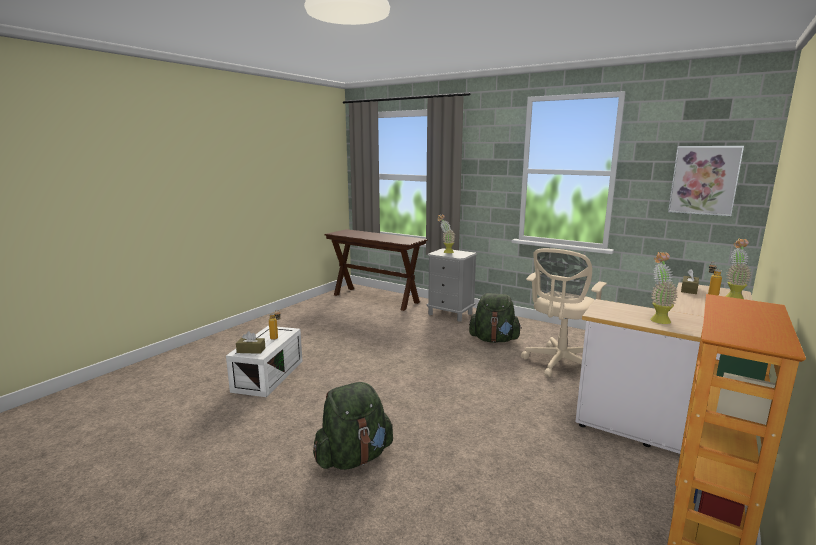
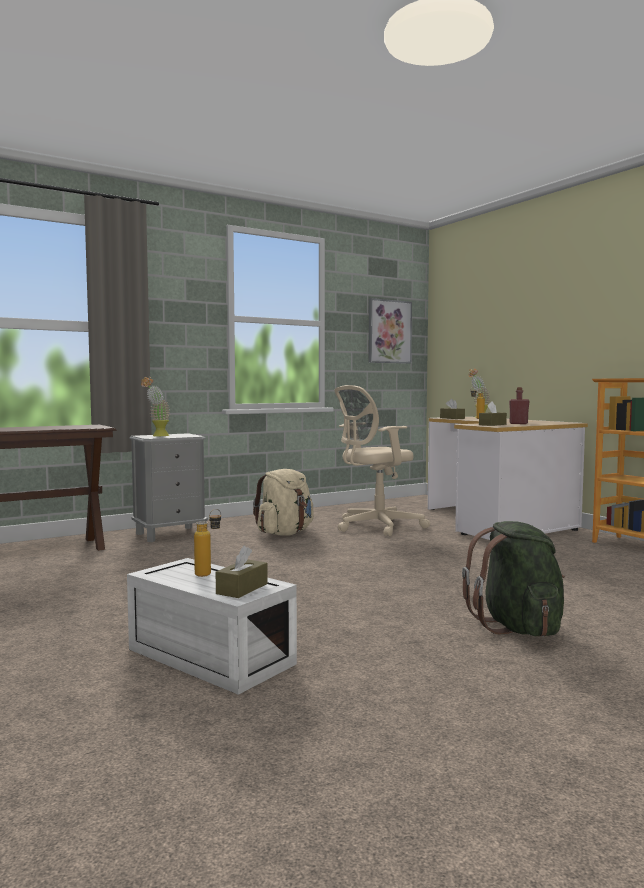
camera: 65 degrees left, 10 degrees down
(494, 340) = (285, 533): green backpack -> beige backpack
(559, 363) = (375, 527): beige office chair -> beige office chair turned 90 degrees clockwise
(614, 311) = (492, 424): none -> brown tissue box
(657, 319) = (518, 423): potted plant -> red bottle

